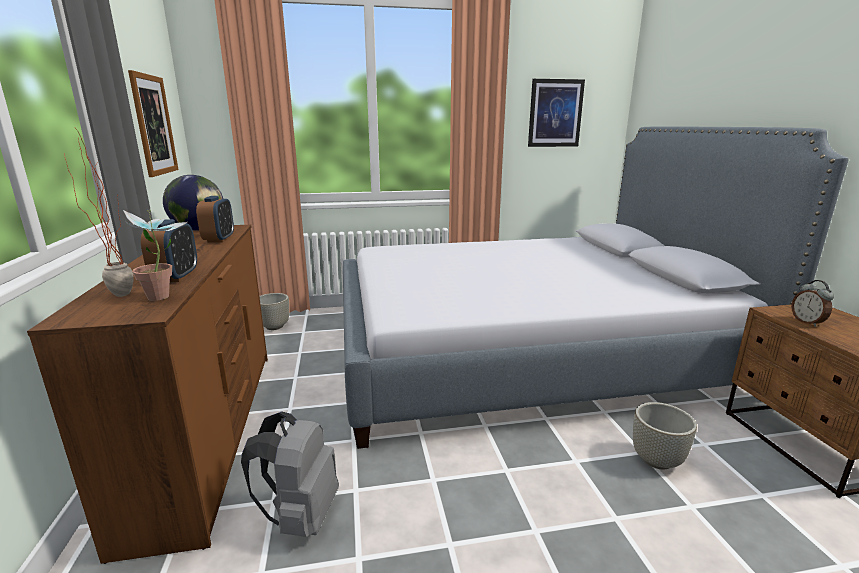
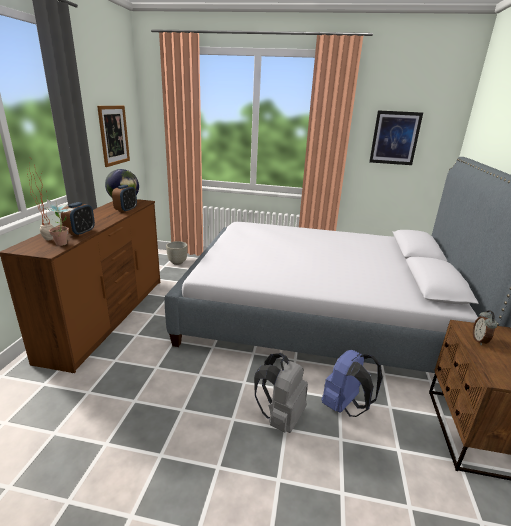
camera: 20 degrees right, 5 degrees up
(300, 515) = (122, 371): grey backpack -> grey backpack (280, 417)
(657, 460) = (345, 406): grey planter -> blue backpack

